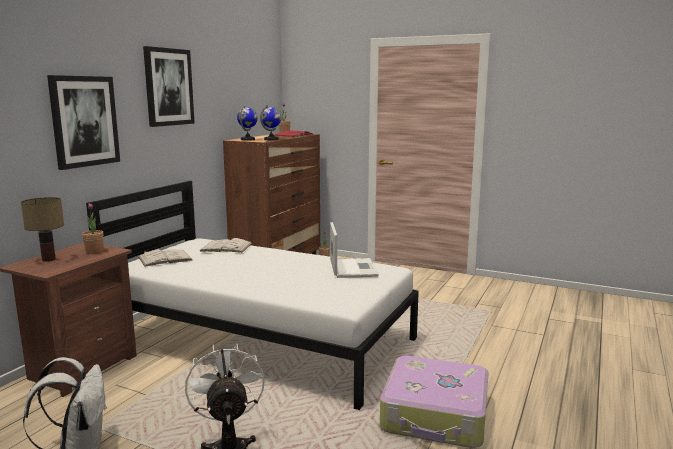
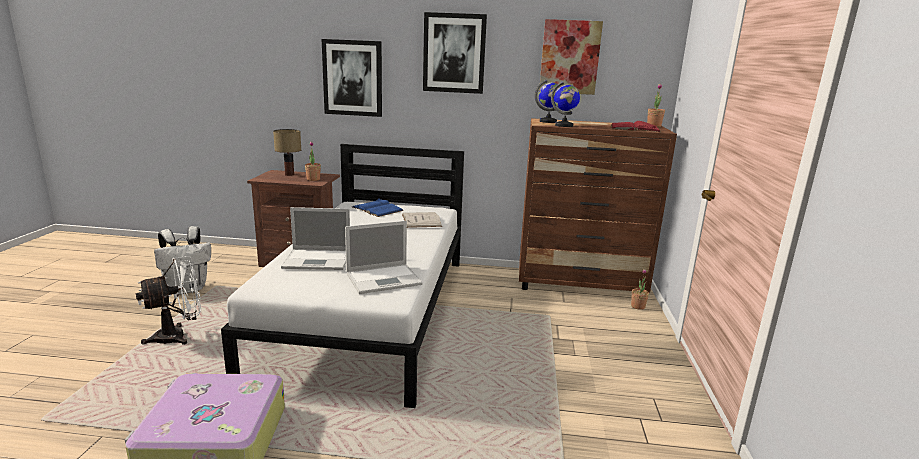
camera: 70 degrees right, 5 degrees up
(165, 258) = (377, 209): white book -> blue book
(236, 86) = (569, 57): none -> picture
(296, 284) = (319, 260): none -> laptop

